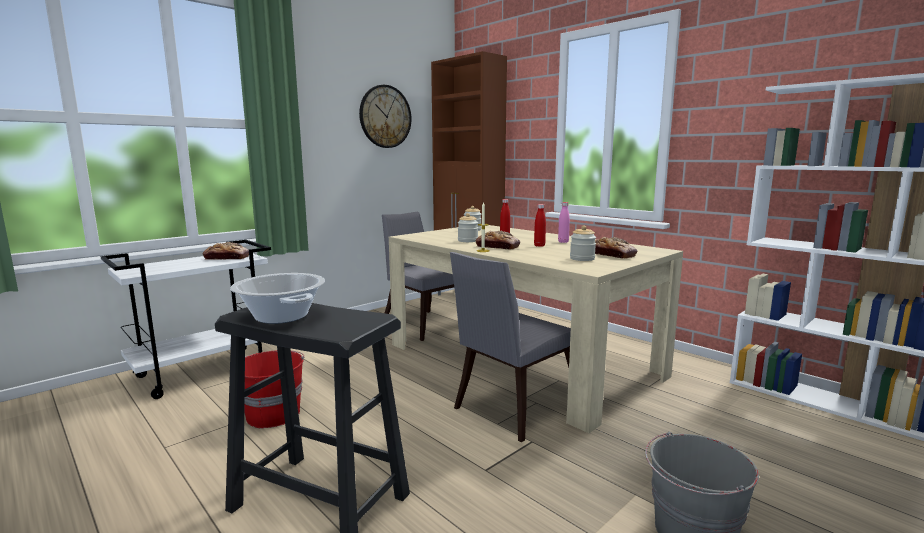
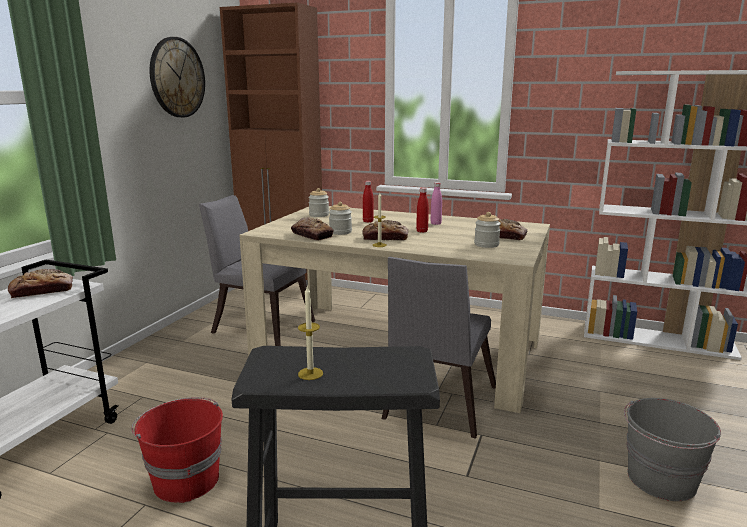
camera: 25 degrees left, 5 degrees up
(281, 316) = (310, 373): cooking pot -> candle
(441, 240) = (312, 235): none -> bread

